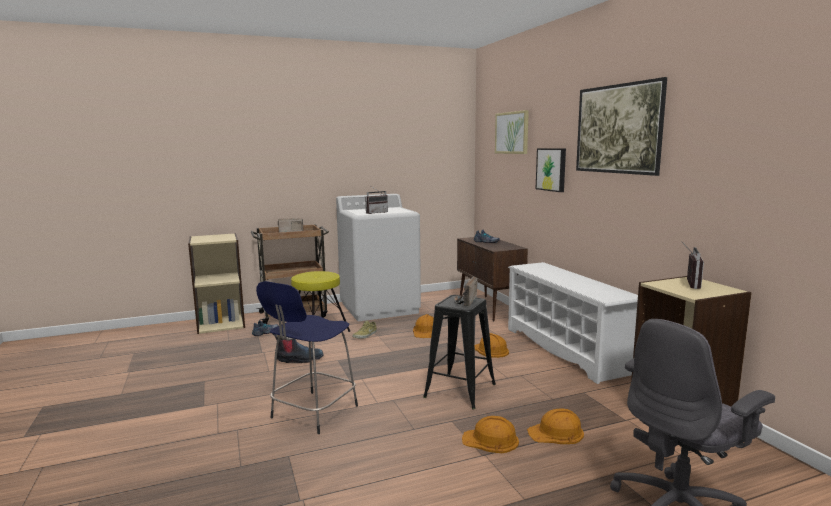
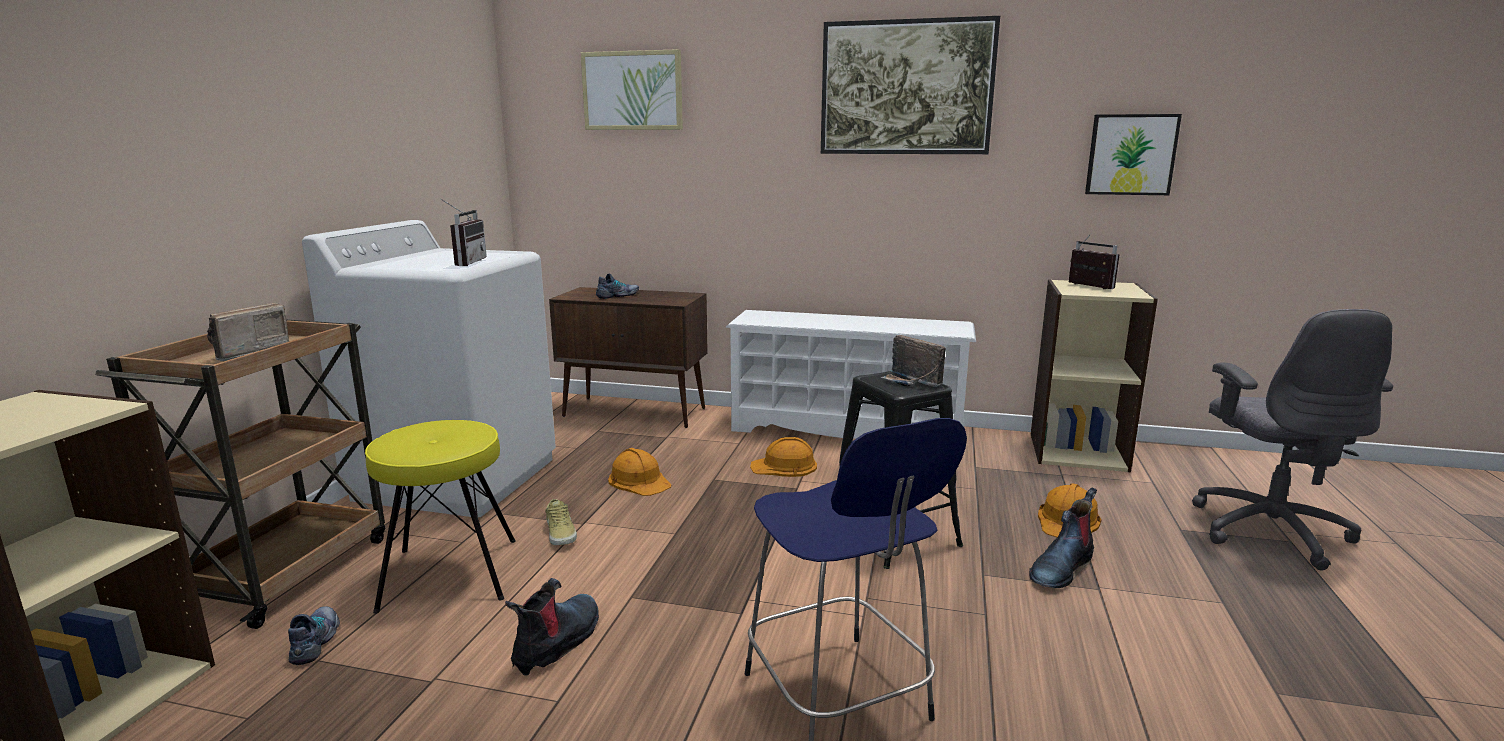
camera: 55 degrees left, 5 degrees up
(490, 440) = (1061, 568): orange hard hat -> boot
(552, 169) = (754, 154): picture -> picture (1131, 154)

